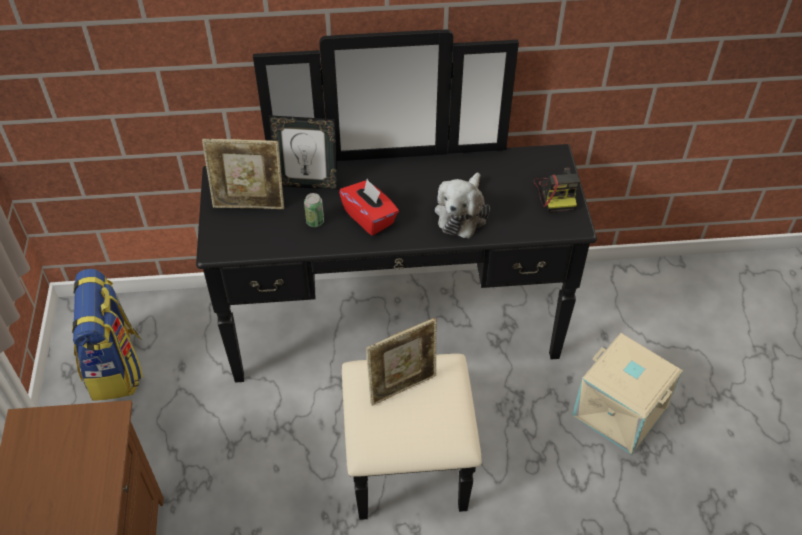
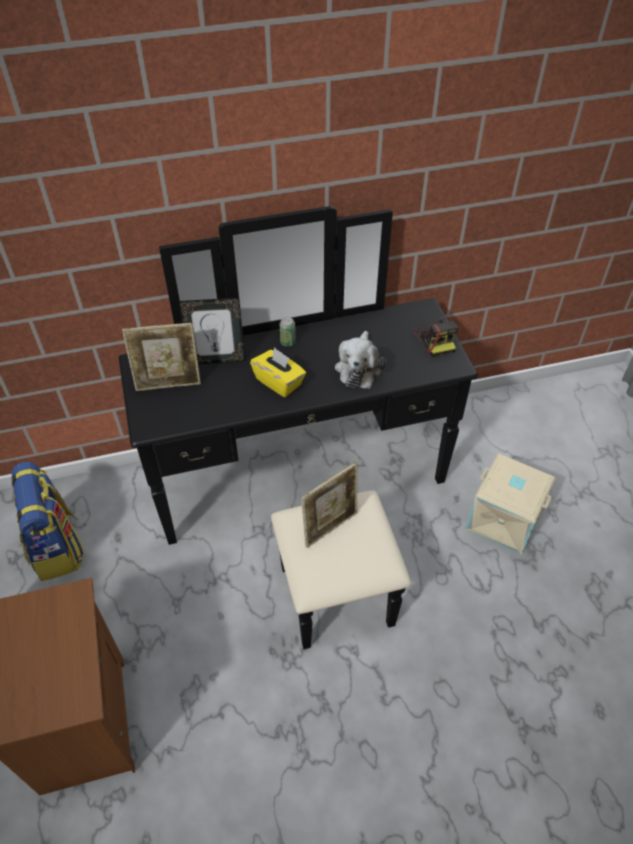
camera: 10 degrees left, 0 degrees up
(315, 222) = (231, 392): can -> can (288, 342)
(369, 217) = (279, 382): red tissue box -> yellow tissue box

